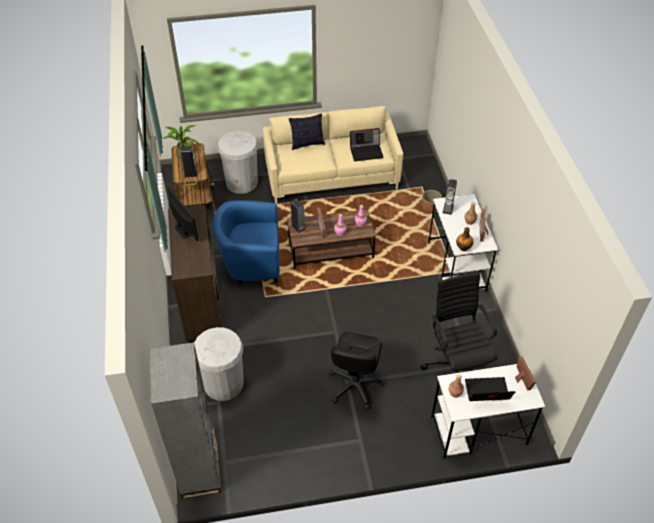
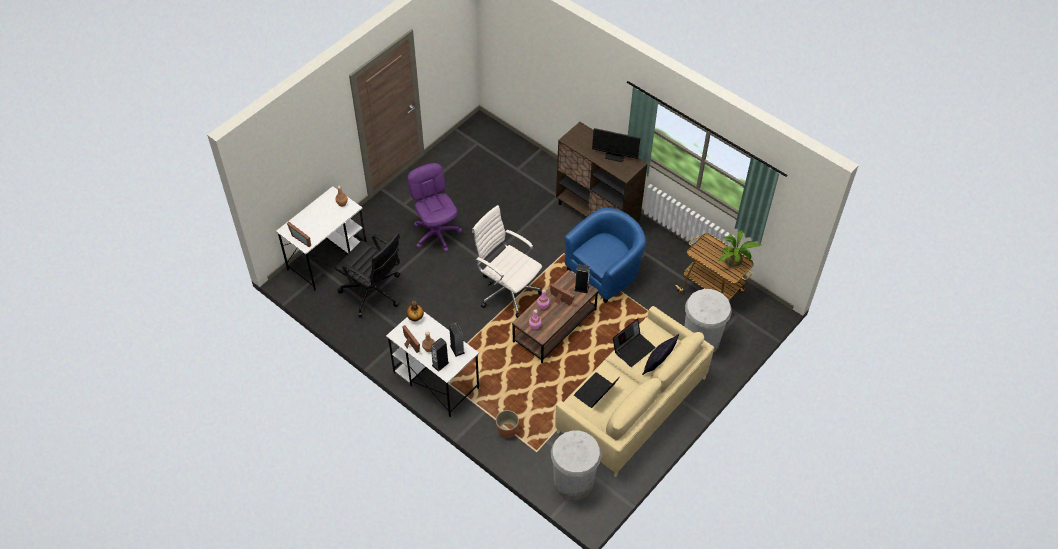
camera: 140 degrees right, 5 degrees up
(190, 174) = (704, 248): speaker -> speaker (440, 364)
(199, 470) = (487, 131): grey bookcase -> none
(223, 383) = (526, 181): white trash can -> white trash can (573, 481)
(340, 296) = (508, 290): none -> white office chair
(355, 386) = (436, 234): black office chair -> purple office chair
(486, 393) = (320, 216): laptop -> laptop (633, 348)

